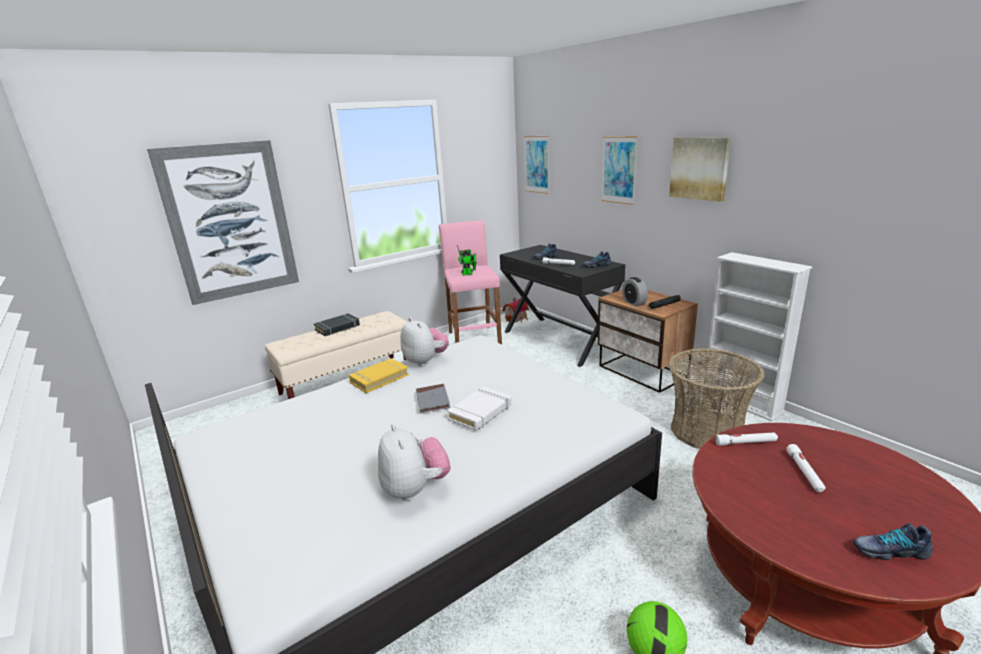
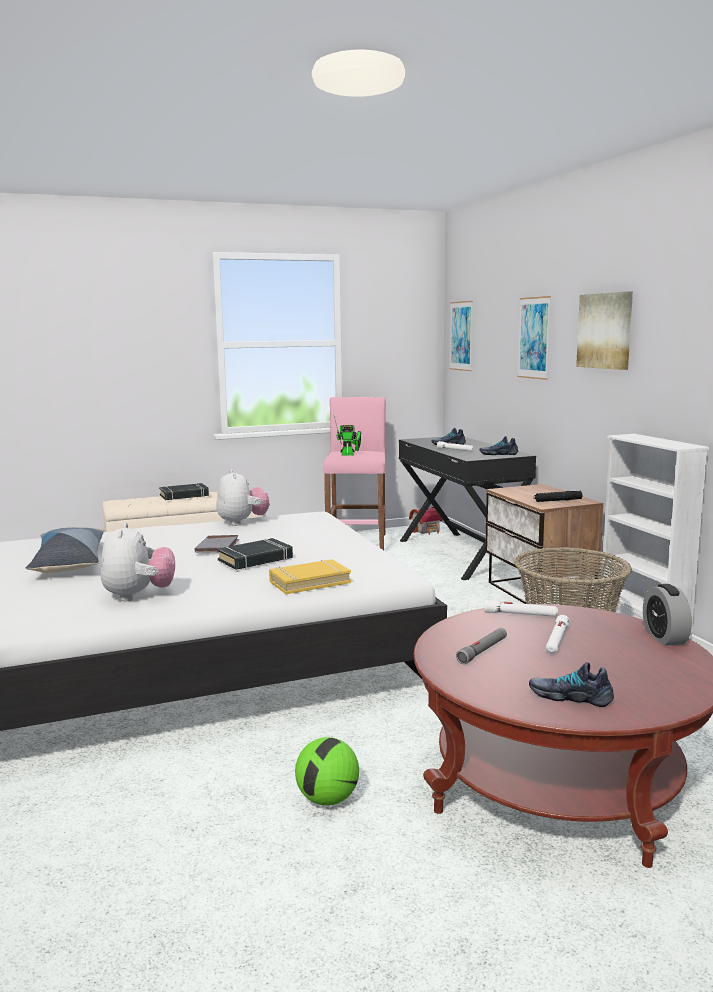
camera: 15 degrees right, 10 degrees down
(230, 222) = (90, 366): picture -> none
(306, 448) = (69, 562): none -> pillow
(379, 379) = (182, 529): yellow book -> yellow book (309, 582)
(480, 412) = (255, 559): white book -> black book
(634, 303) = (523, 496): alarm clock -> alarm clock (664, 637)
(765, 500) = (483, 651): none -> grey flashlight

